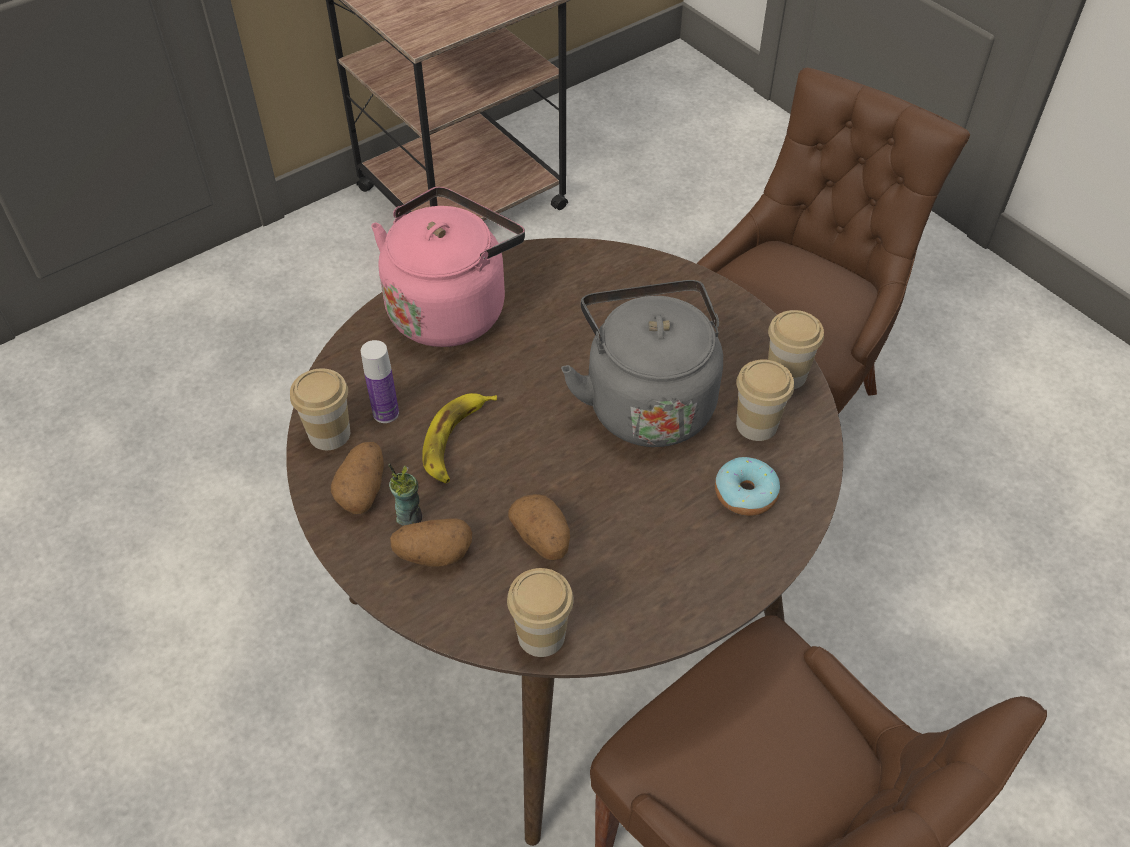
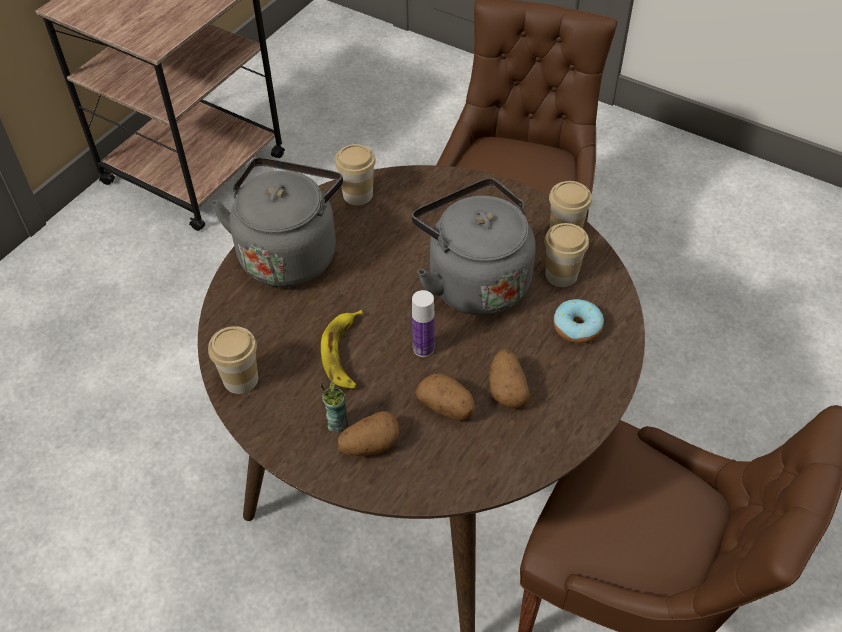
camera: 20 degrees left, 0 degrees up
(363, 489) = (290, 414): potato -> potato (507, 389)
(386, 413) = (278, 349): bottle -> bottle (423, 348)
(451, 308) = (289, 253): pink kettle -> grey kettle
(541, 635) = (480, 478): cup -> cup (358, 195)

